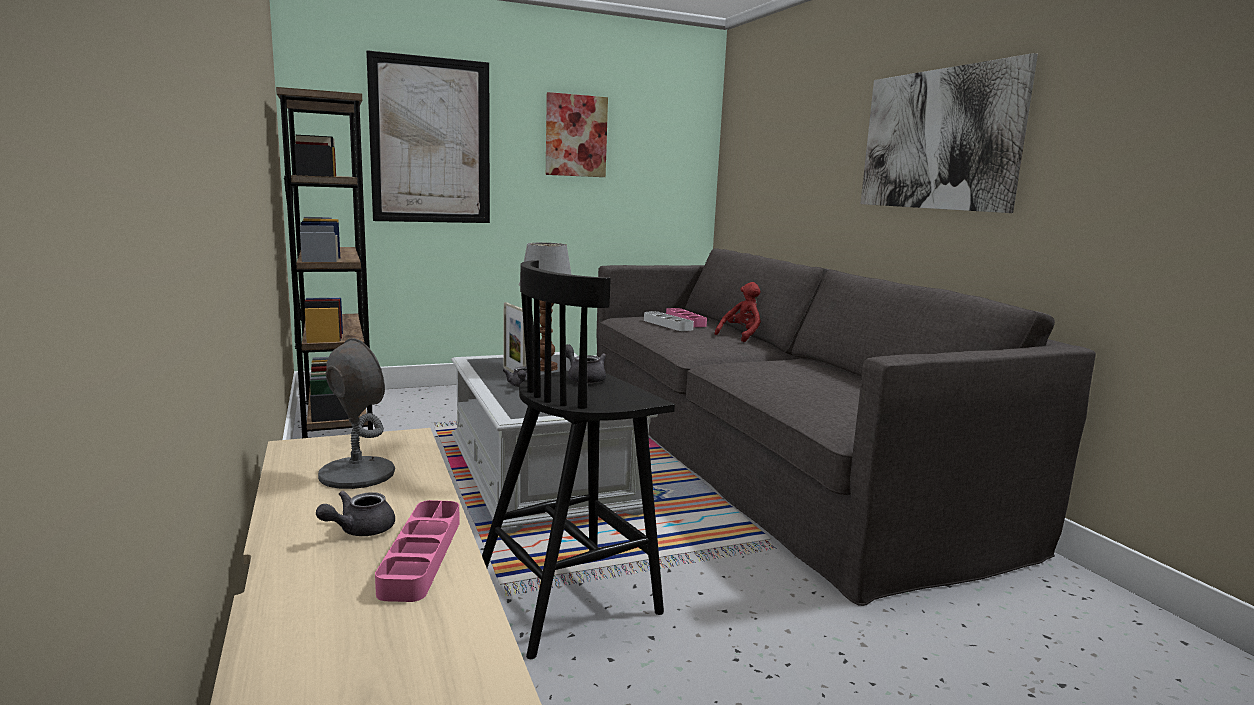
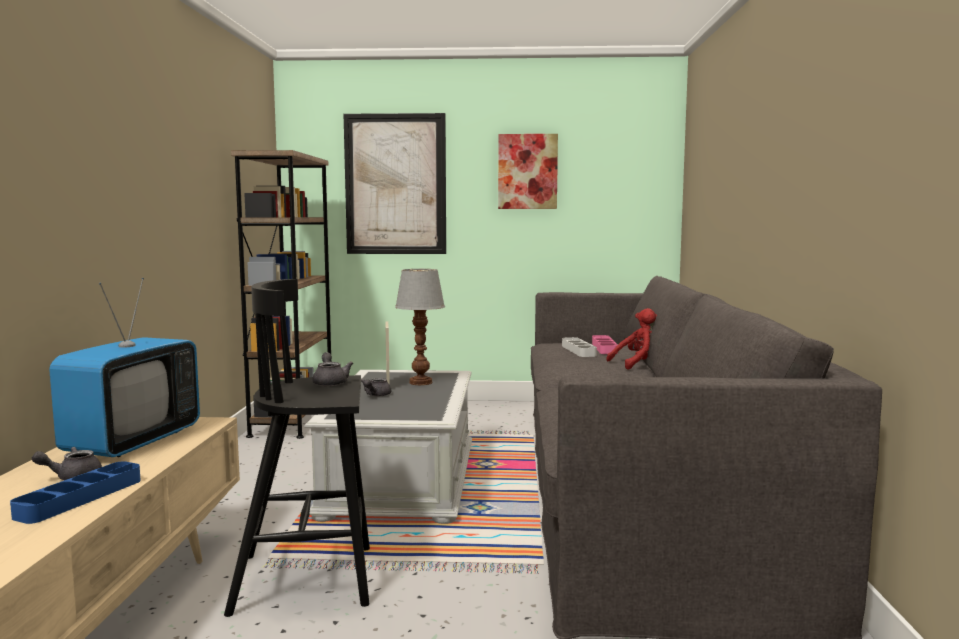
camera: 25 degrees right, 5 degrees down
(356, 474) = (133, 442): grey table lamp -> television
(421, 555) = (80, 498): pink tray -> blue tray
(938, 139) = (795, 151): picture -> none

